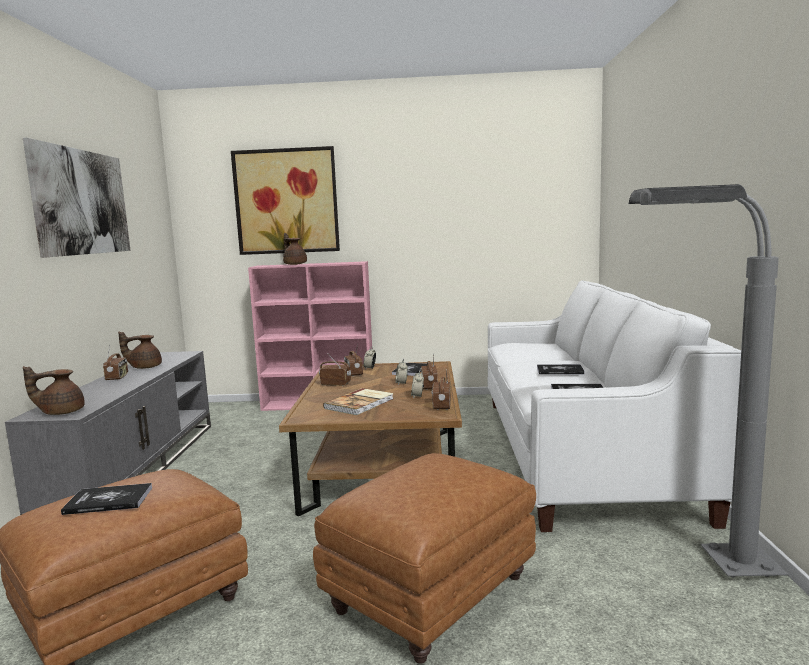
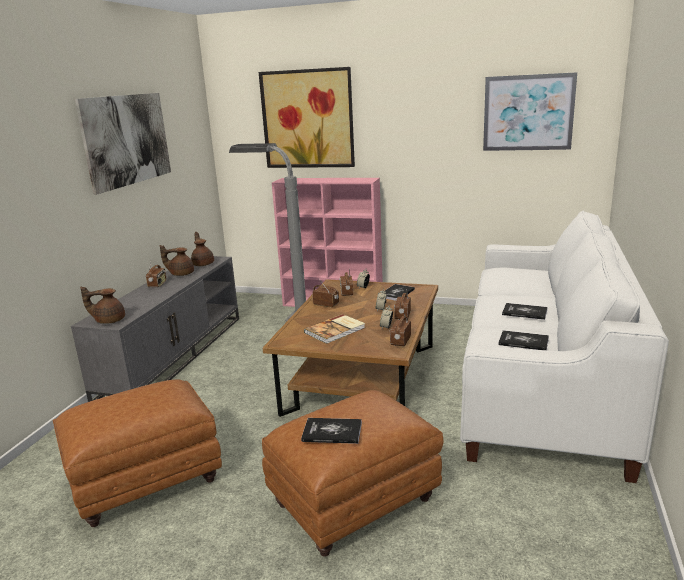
camera: 15 degrees right, 10 degrees up
(108, 500) = (123, 407): book -> book (332, 432)
(295, 264) = (313, 179): brown teapot -> brown teapot (203, 264)
(515, 192) = (528, 113): none -> picture
(700, 567) = (589, 516): grey floor lamp -> grey floor lamp (283, 318)

